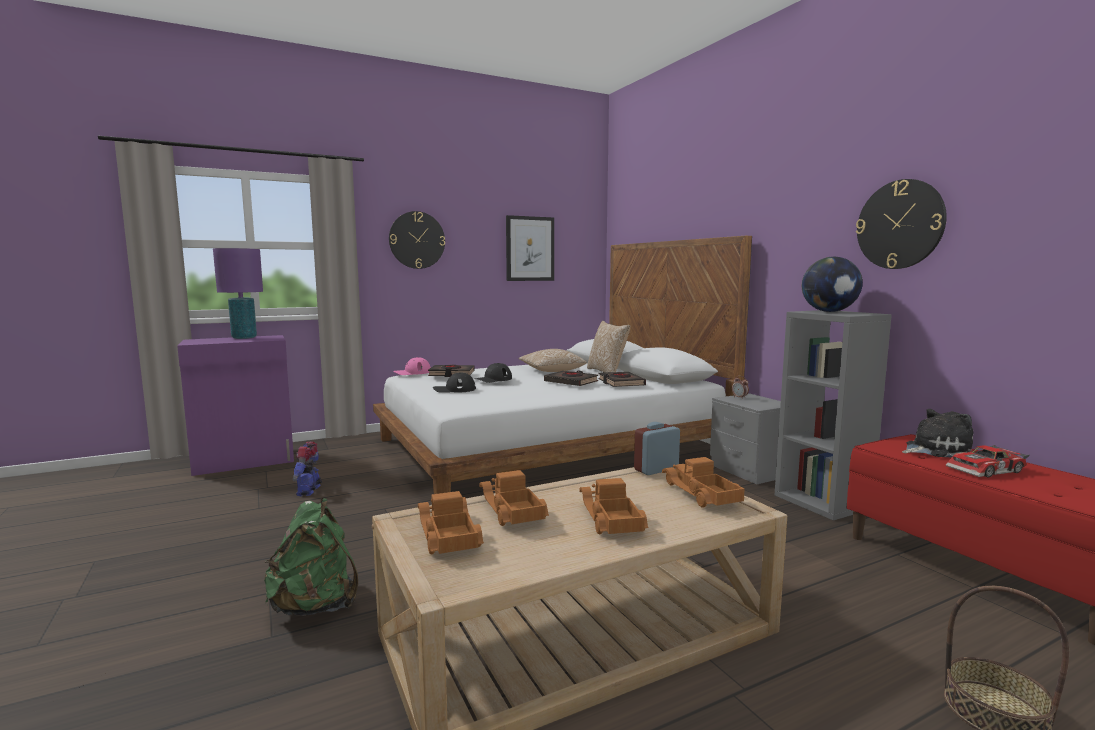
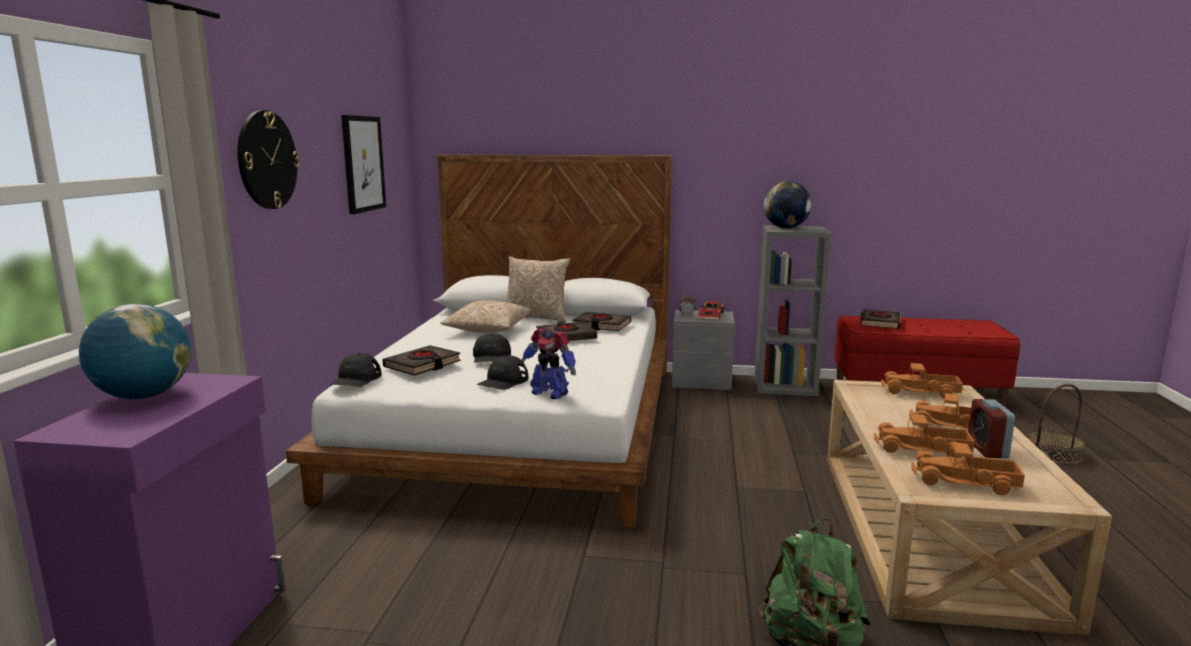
camera: 55 degrees left, 5 degrees up
(244, 338) = (144, 396): purple table lamp -> globe
(309, 491) = (445, 597): toy robot -> toy robot (549, 393)
(412, 372) = (356, 379): pink cap -> black cap
(656, 469) = (854, 387): alarm clock -> alarm clock (987, 449)
(900, 224) = (821, 155): wall clock -> none
(935, 450) = (879, 323): plush toy -> black book
(987, 470) = (927, 328): toy car -> toy car (712, 316)

